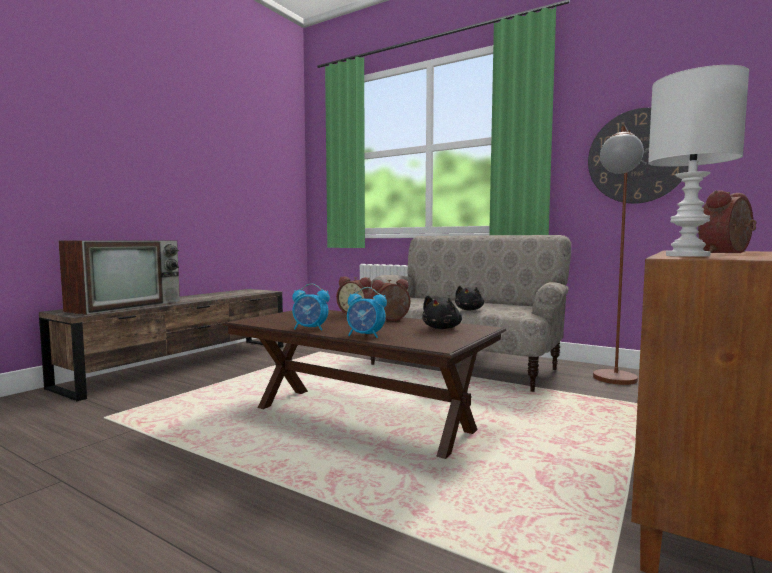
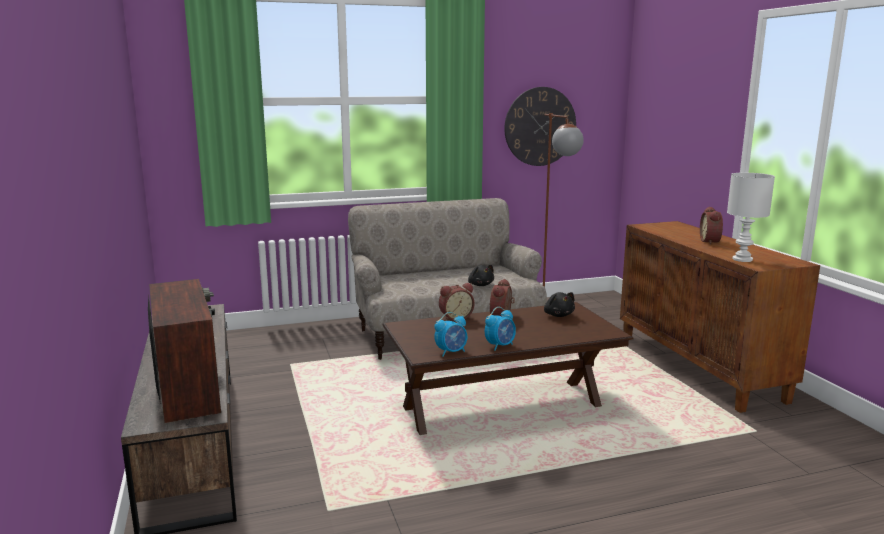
camera: 50 degrees left, 10 degrees up
(365, 336) = (552, 339): alarm clock -> alarm clock (451, 352)

